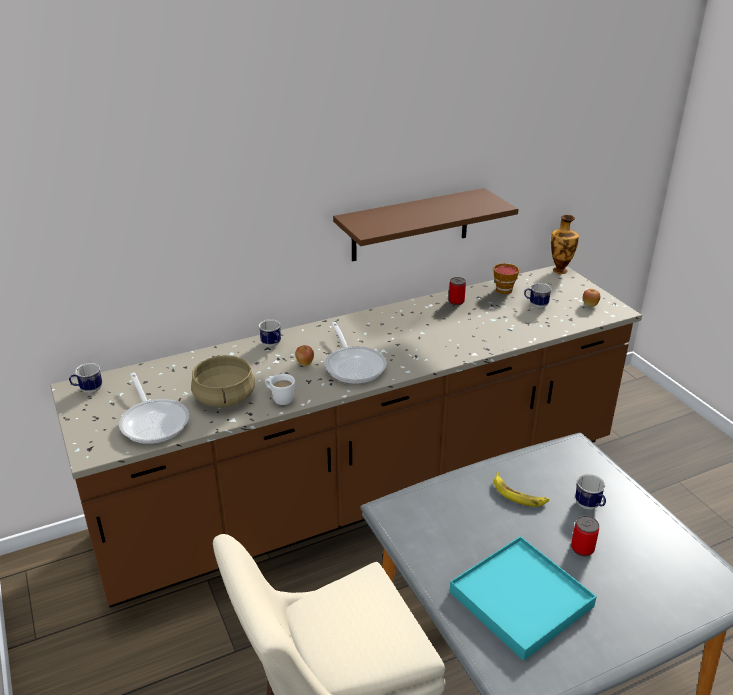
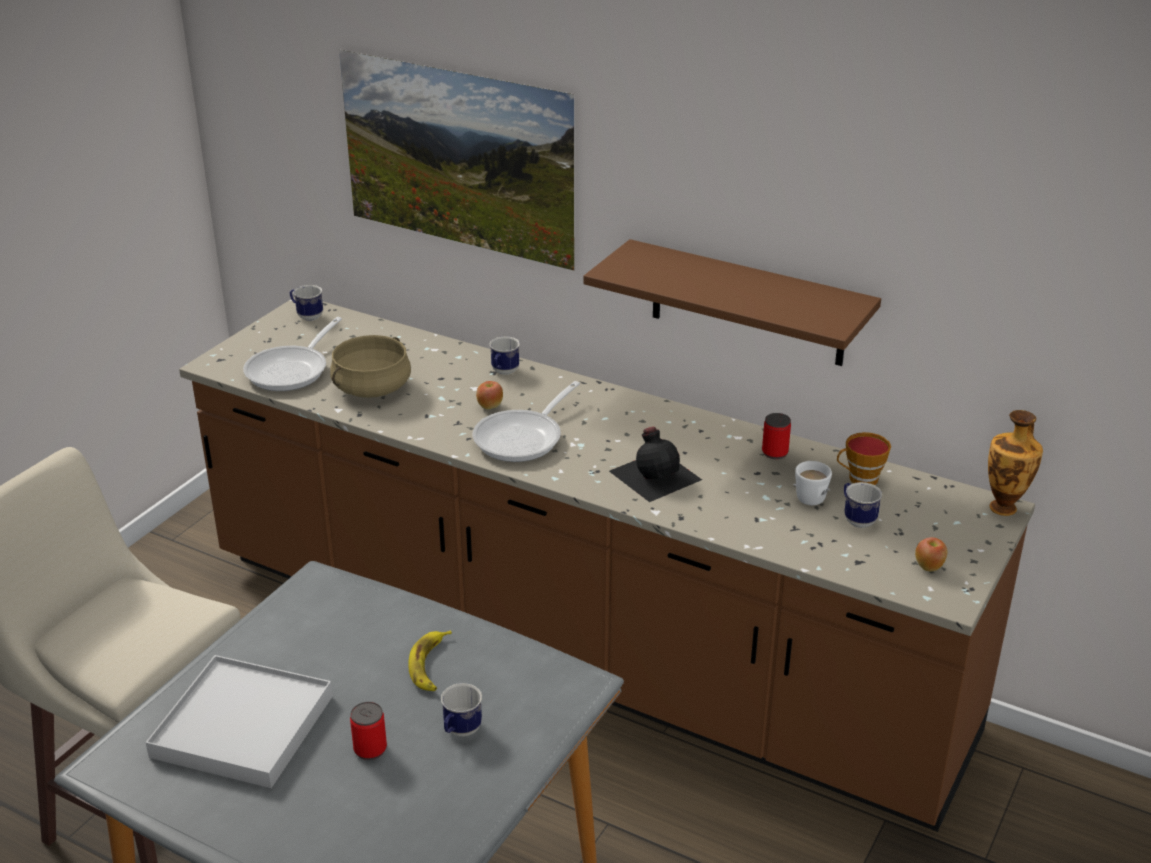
camera: 55 degrees right, 0 degrees up
(196, 243) = (458, 201): none -> picture
(279, 399) = (404, 419): white mug -> white mug (809, 495)
(439, 340) = (655, 474): none -> black bottle
(521, 599) = (243, 726): turquoise tray -> white tray

